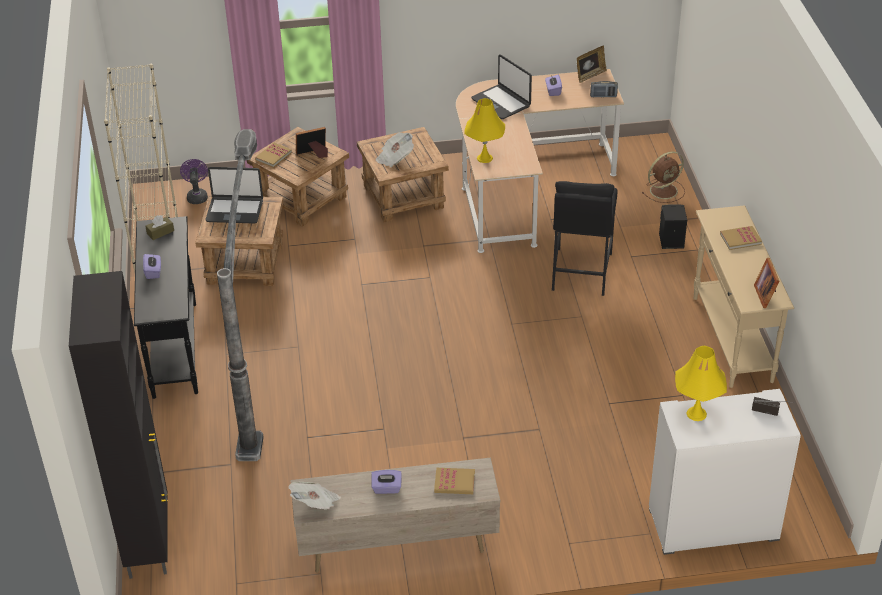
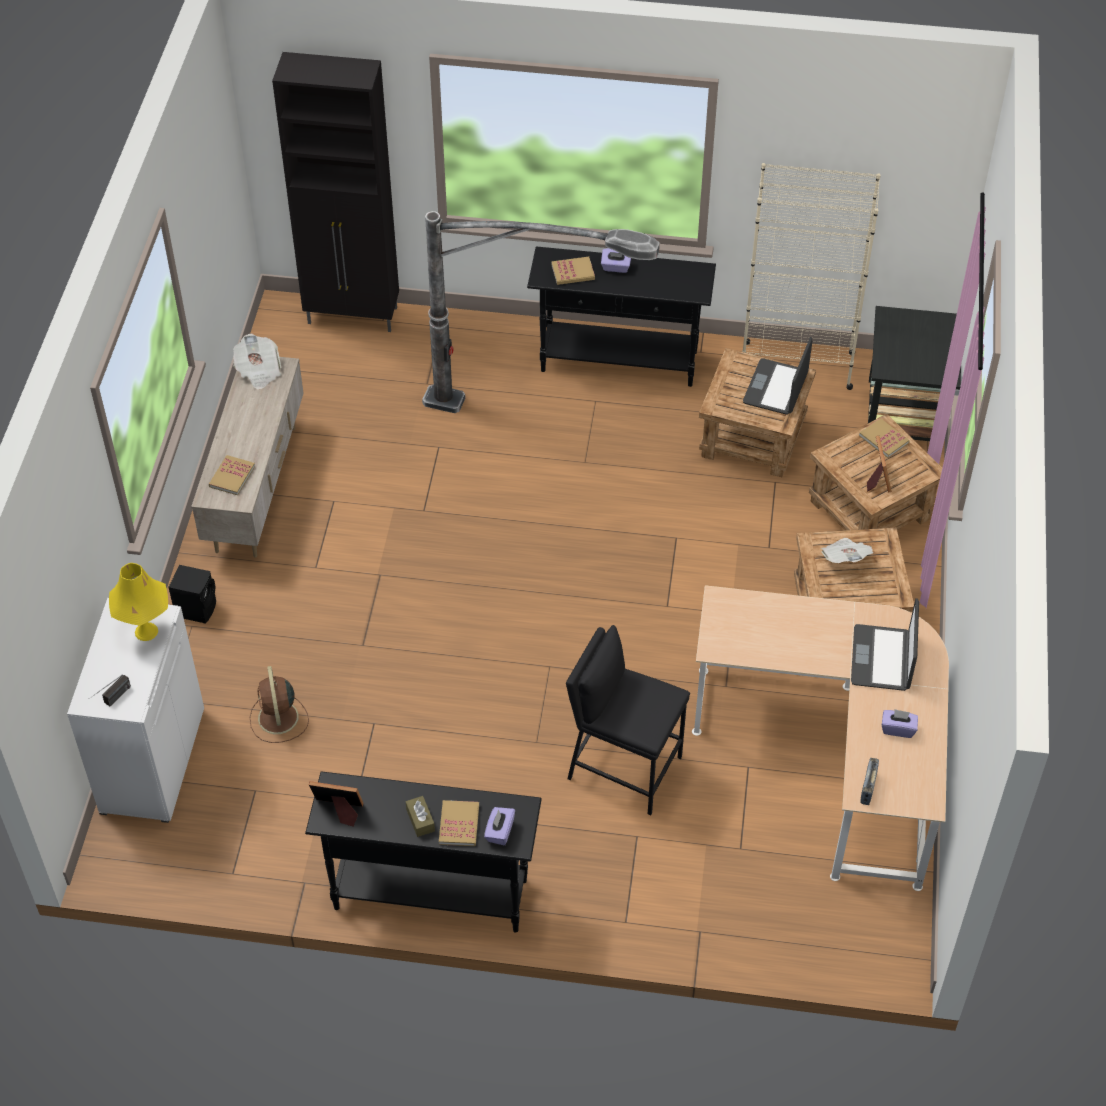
camera: 105 degrees right, 10 degrees up
(160, 232) = (685, 279): brown tissue box -> brown tissue box (420, 820)
(165, 295) = (573, 272): none -> book
(197, 196) = (904, 412): purple fan -> black side table
(386, 488) = (251, 424): purple tissue box -> purple tissue box (499, 832)
(484, 158) = (750, 606): yellow table lamp -> none
(501, 102) = (882, 659): laptop -> laptop turned 60 degrees counterclockwise
(590, 76) = (930, 788): picture frame -> none
(664, 190) = (776, 931): brown fan -> brown fan (278, 719)
(670, 241) = (655, 895): black speaker -> black speaker (197, 608)
(732, 339) = (430, 893): beige console table -> black console table

